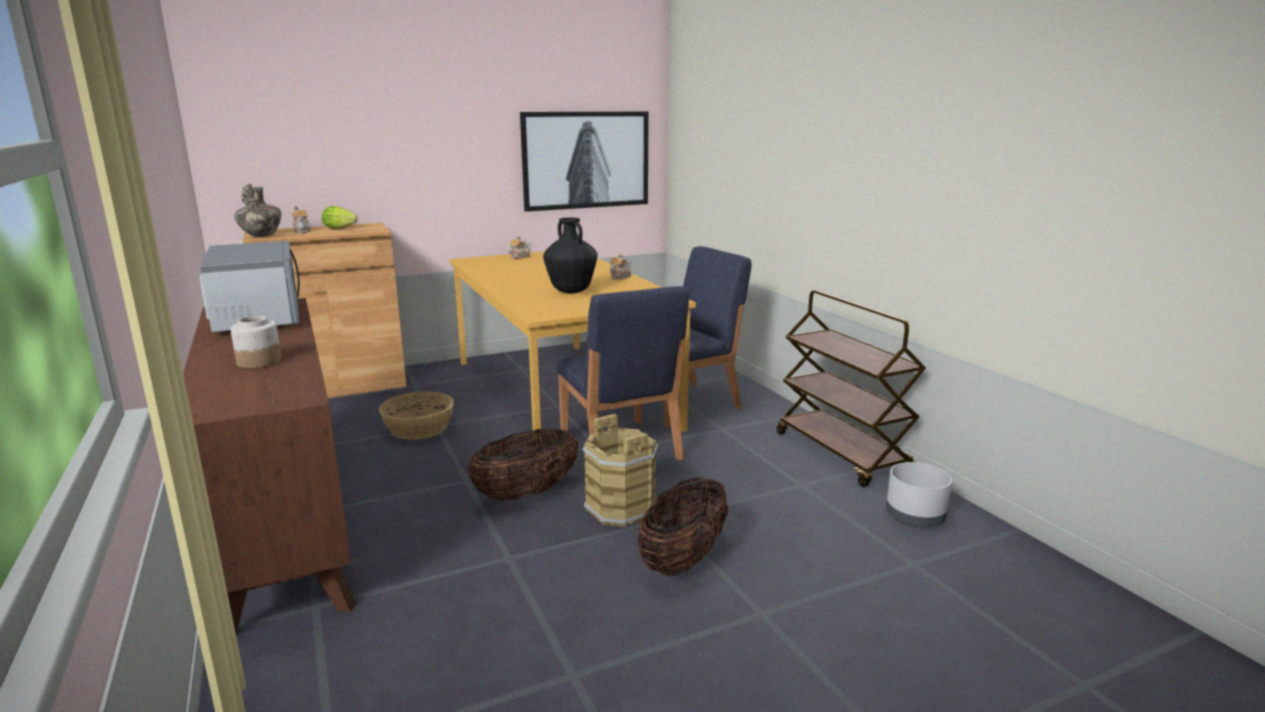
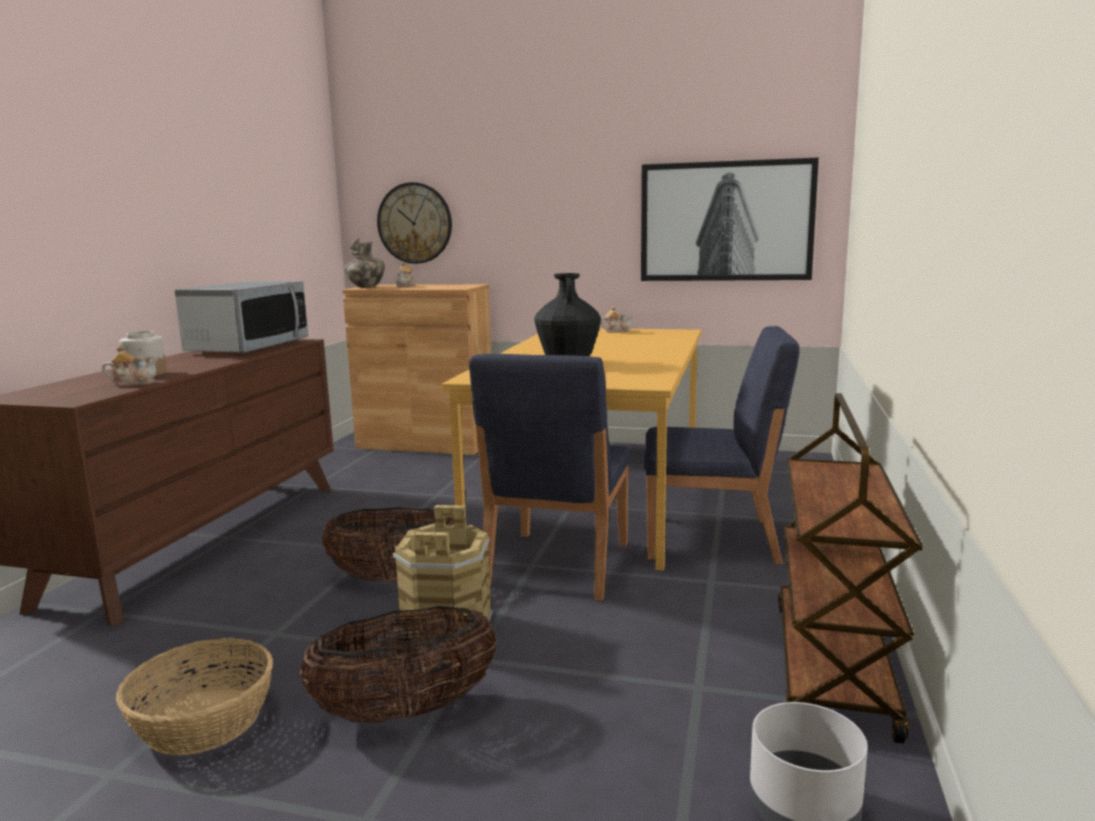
camera: 40 degrees right, 5 degrees down
(291, 164) = (415, 223): none -> wall clock
(342, 228) = (439, 286): lettuce -> none
(418, 428) = (419, 493): basket -> basket (203, 720)
(620, 277) = (661, 357): teapot -> teapot (133, 383)

